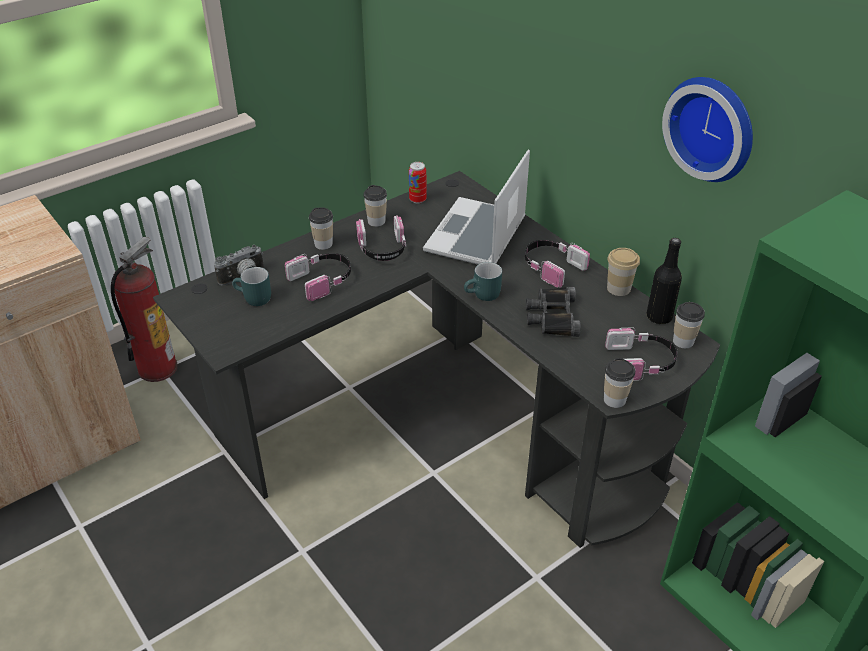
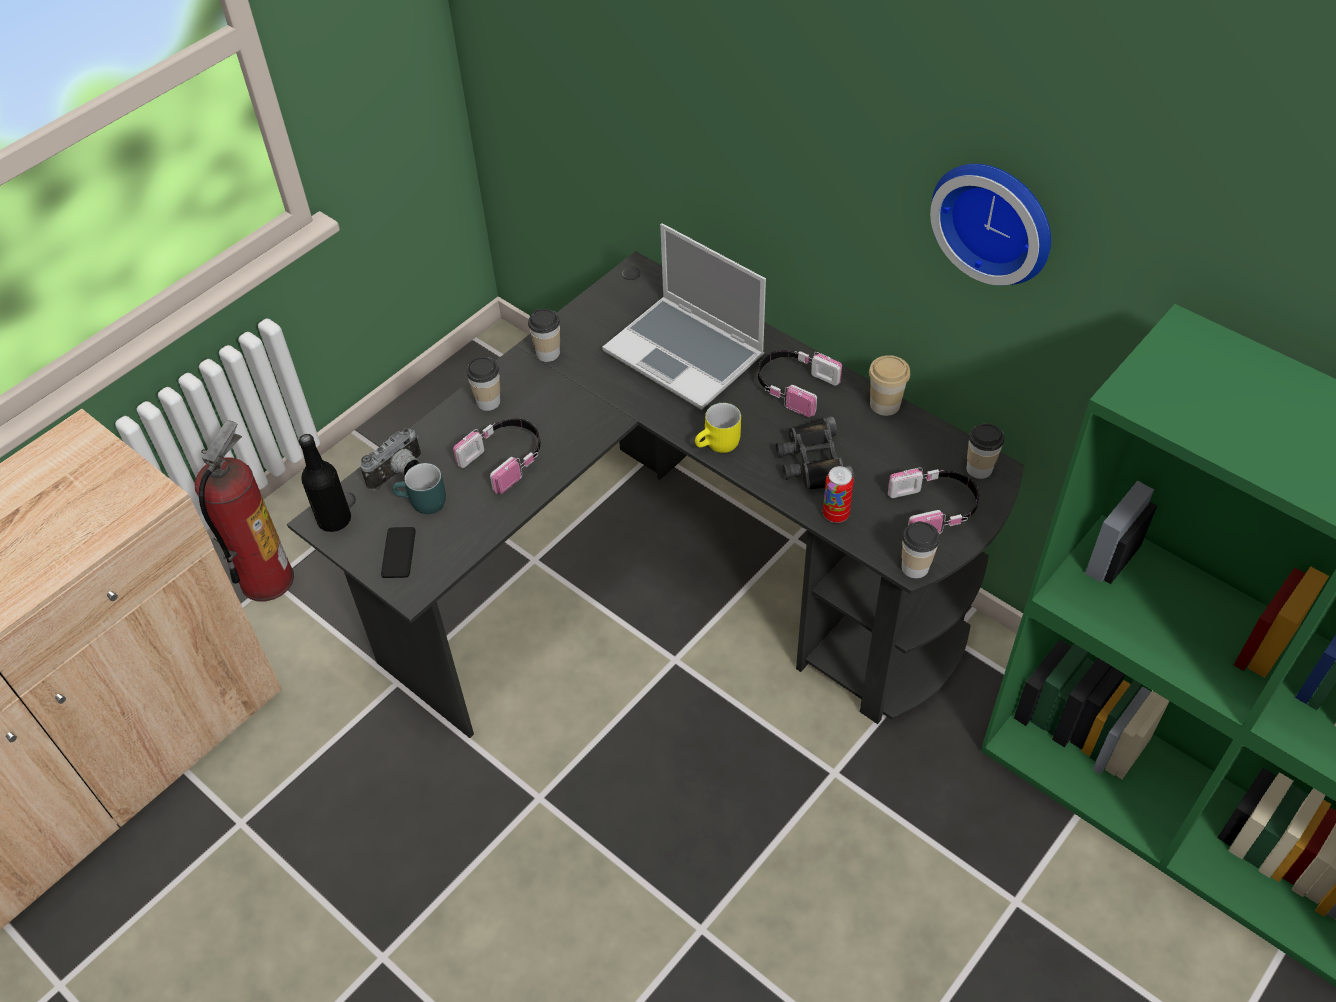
camera: 10 degrees left, 10 degrees up
(224, 327) = (398, 553): none -> phone
(382, 249) = (569, 396): headphones -> none
(417, 199) = (593, 308): can -> can (836, 514)
(477, 236) = (686, 354): laptop -> laptop turned 60 degrees counterclockwise
(483, 296) = (719, 446): turquoise mug -> yellow mug
(659, 317) = (943, 438): black bottle -> black bottle (334, 520)

